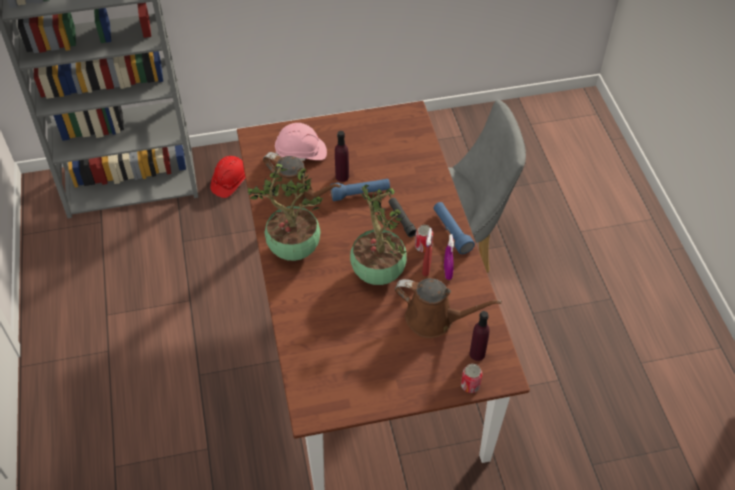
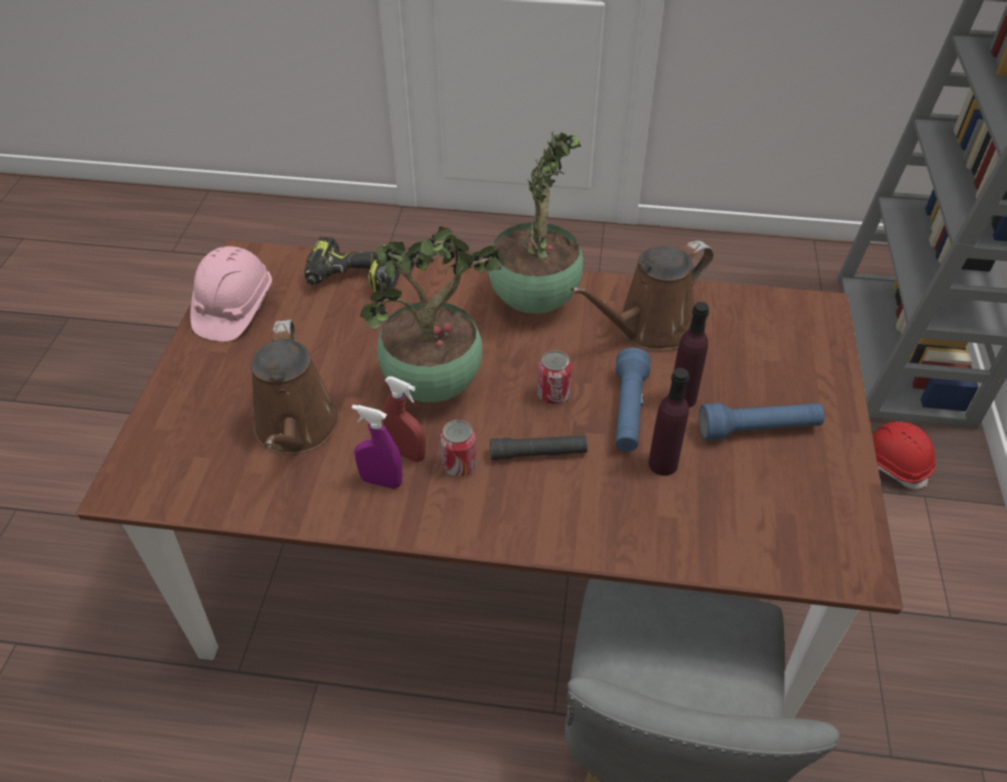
camera: 110 degrees right, 5 degrees down
(301, 153) = (762, 357): pink hard hat -> pink hard hat (234, 309)
(307, 343) = (353, 279): none -> power drill
(434, 319) = (296, 430): brown watering can -> brown watering can turned 45 degrees counterclockwise
(451, 232) = (472, 521): blue flashlight -> blue flashlight (758, 430)
(470, 385) = (147, 434): can -> can (553, 394)
(477, 354) = (193, 464): purple bottle -> purple bottle (662, 464)

